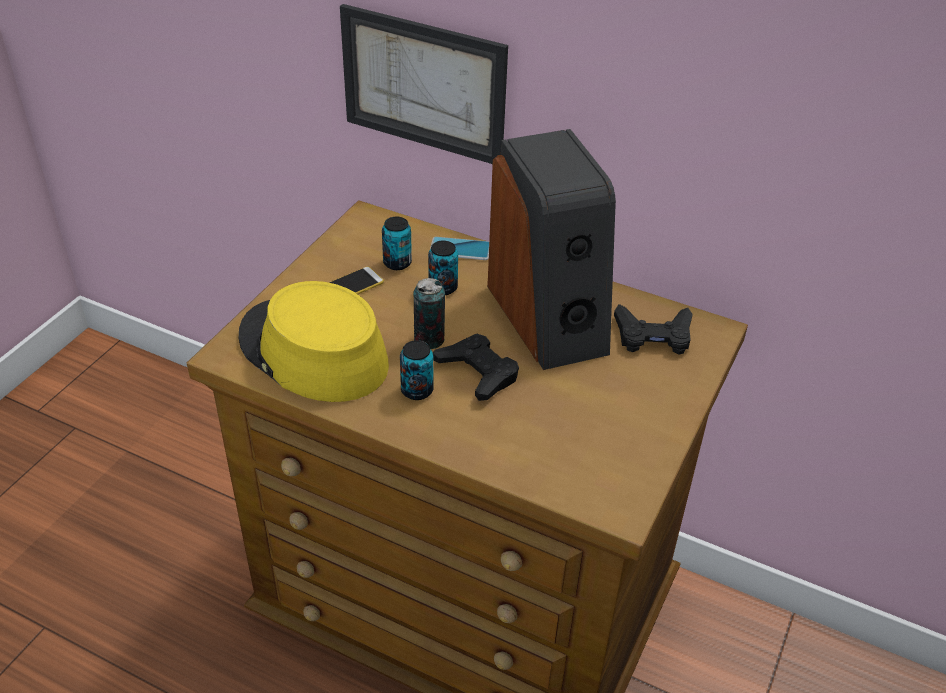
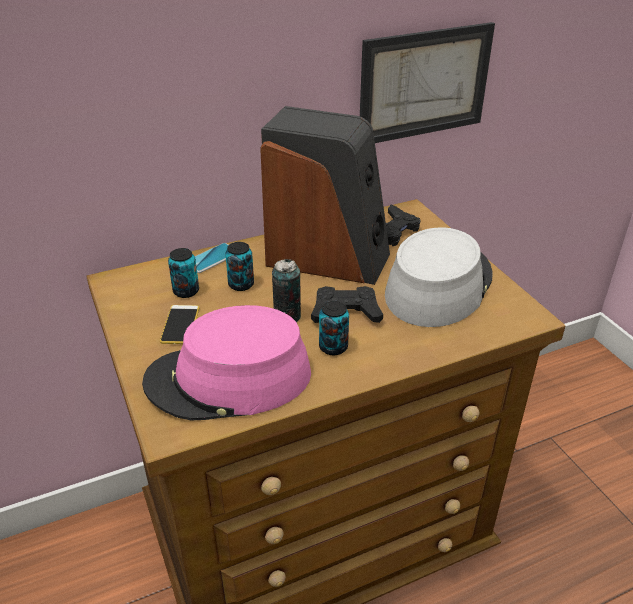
camera: 50 degrees left, 5 degrees down
(312, 352) = (229, 379): yellow hat -> pink hat
(423, 84) = (128, 133): picture -> picture (424, 83)
(595, 415) = (438, 285): none -> grey hat

